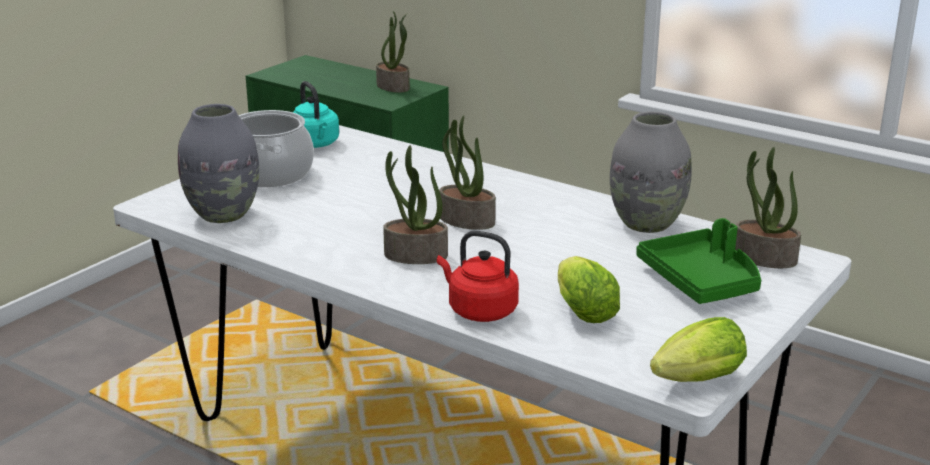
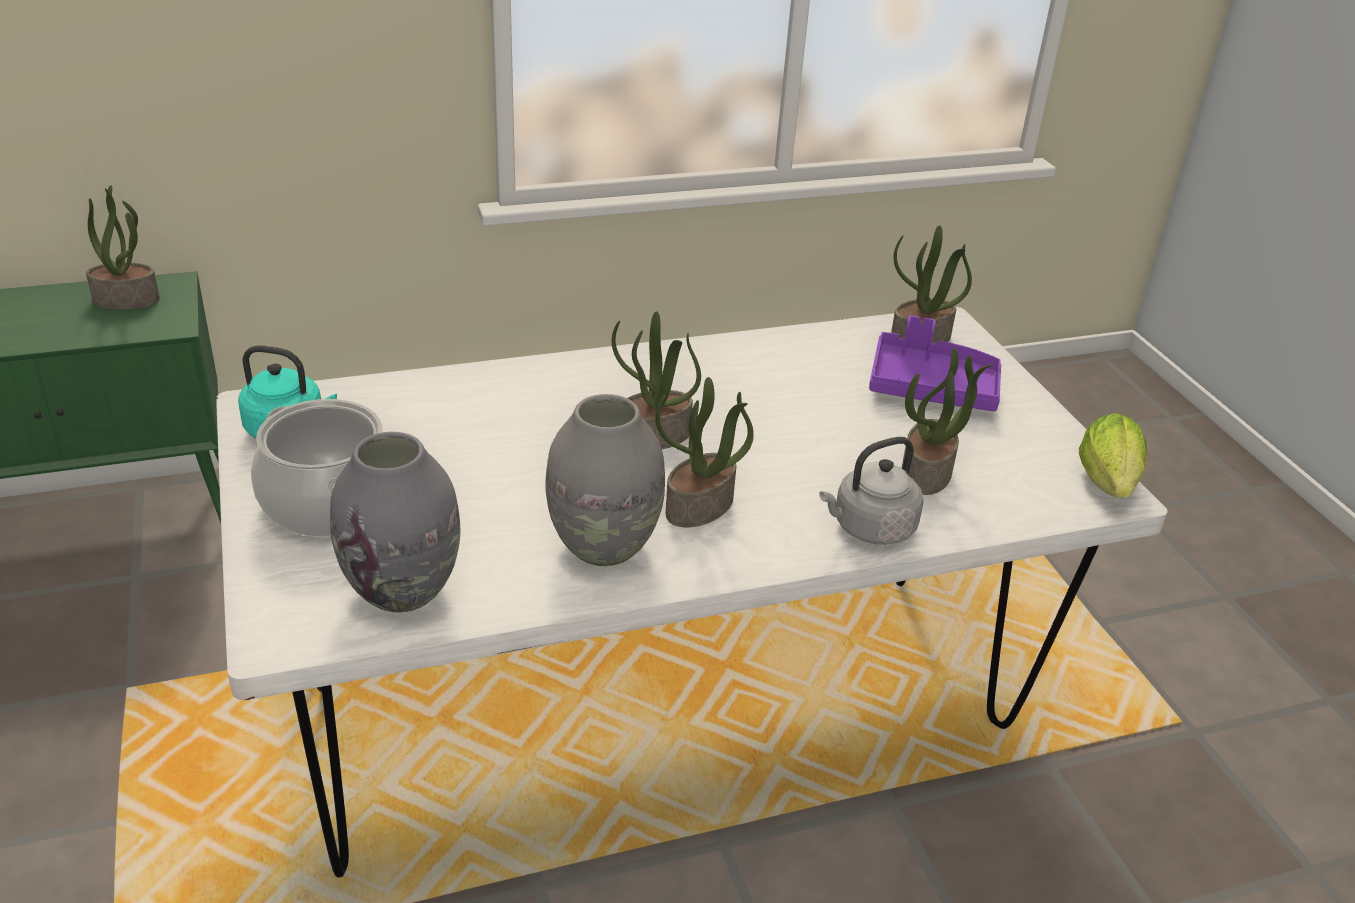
camera: 55 degrees left, 10 degrees up
(479, 310) = (870, 528): red kettle -> grey kettle
(581, 310) = (927, 473): lettuce -> potted plant
(646, 224) = (788, 352): grey vase -> grey vase (604, 547)
(701, 281) = (931, 387): green tray -> purple tray

